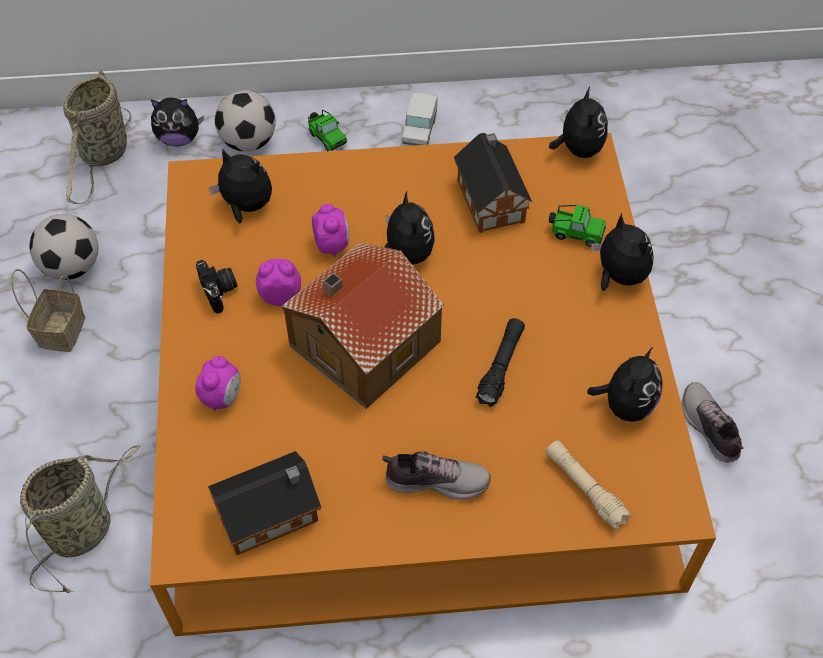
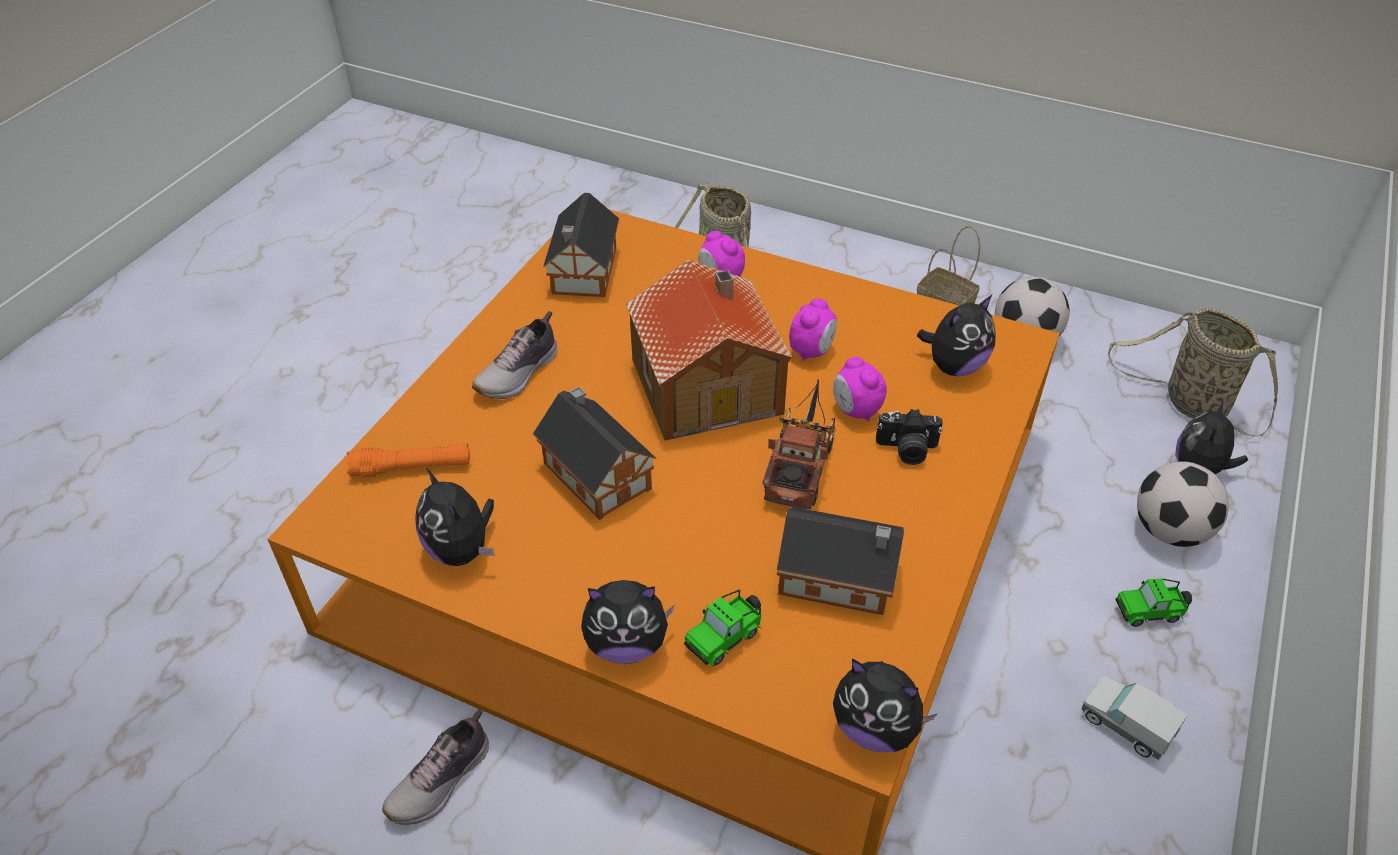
camera: 120 degrees right, 10 degrees down
(220, 291) = (845, 314): camera -> camera (906, 450)
(332, 245) = (855, 410): alarm clock -> alarm clock turned 45 degrees clockwise
(406, 254) = (801, 463): plush toy -> toy truck
(501, 366) = (595, 472): black flashlight -> toy house
(584, 488) = (411, 468): beige flashlight -> orange flashlight
(709, 428) = (442, 780): shoe -> shoe turned 120 degrees clockwise

